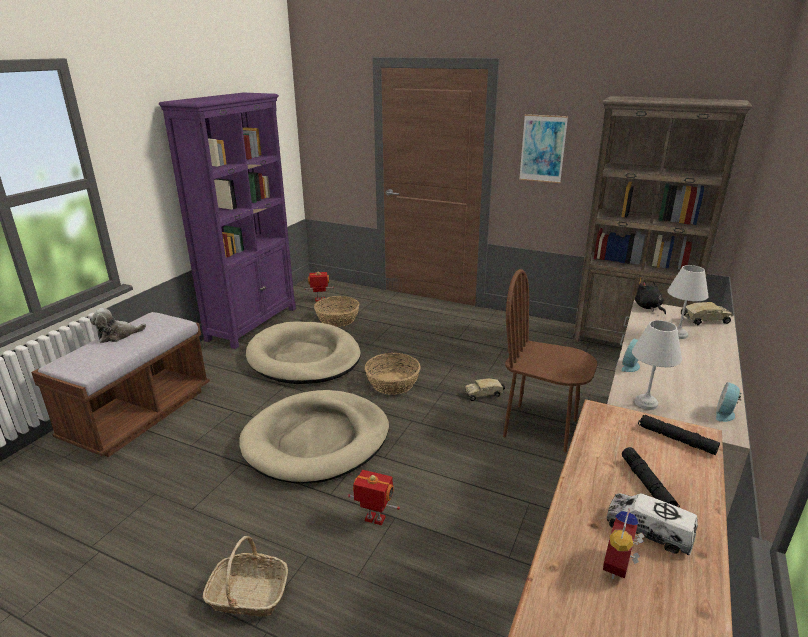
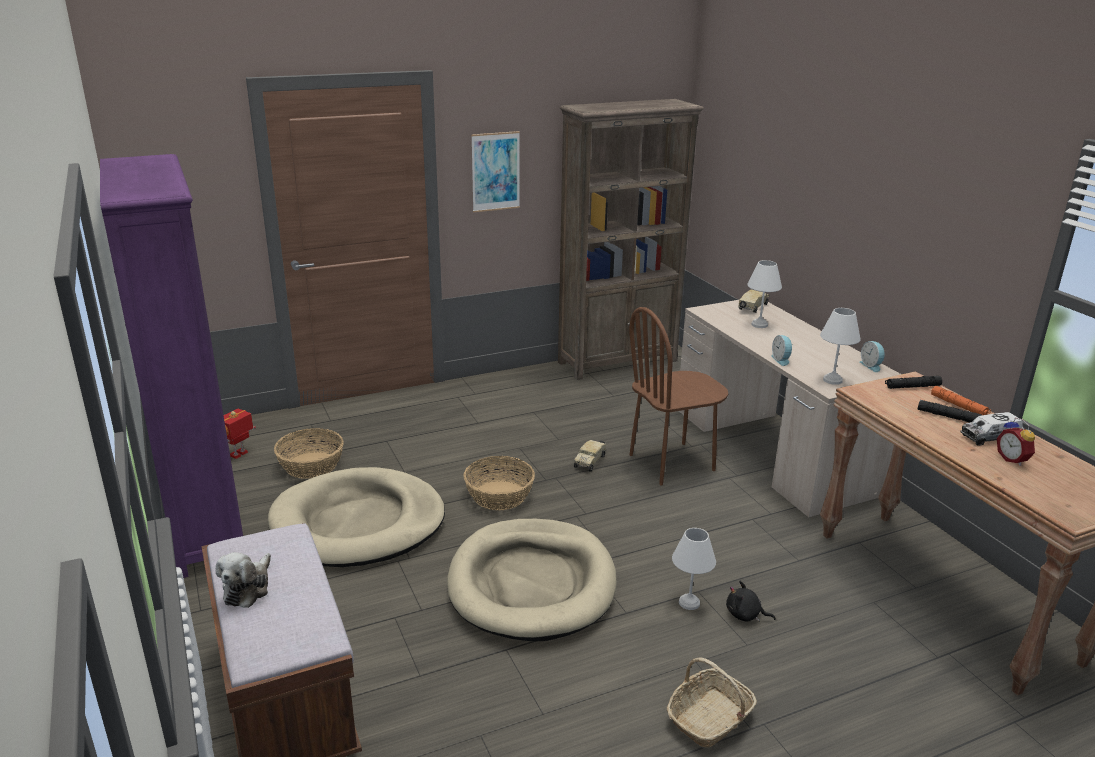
camera: 50 degrees left, 0 degrees up
(374, 520) = (689, 603): toy robot -> white table lamp
(648, 307) = (706, 311): black plush toy -> black plush toy (745, 615)
(690, 484) = (959, 406): none -> orange flashlight

